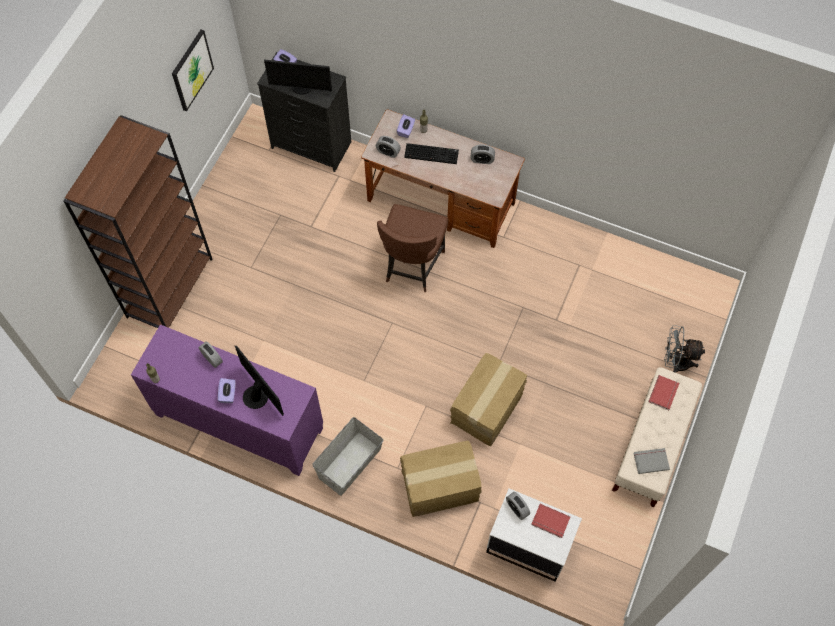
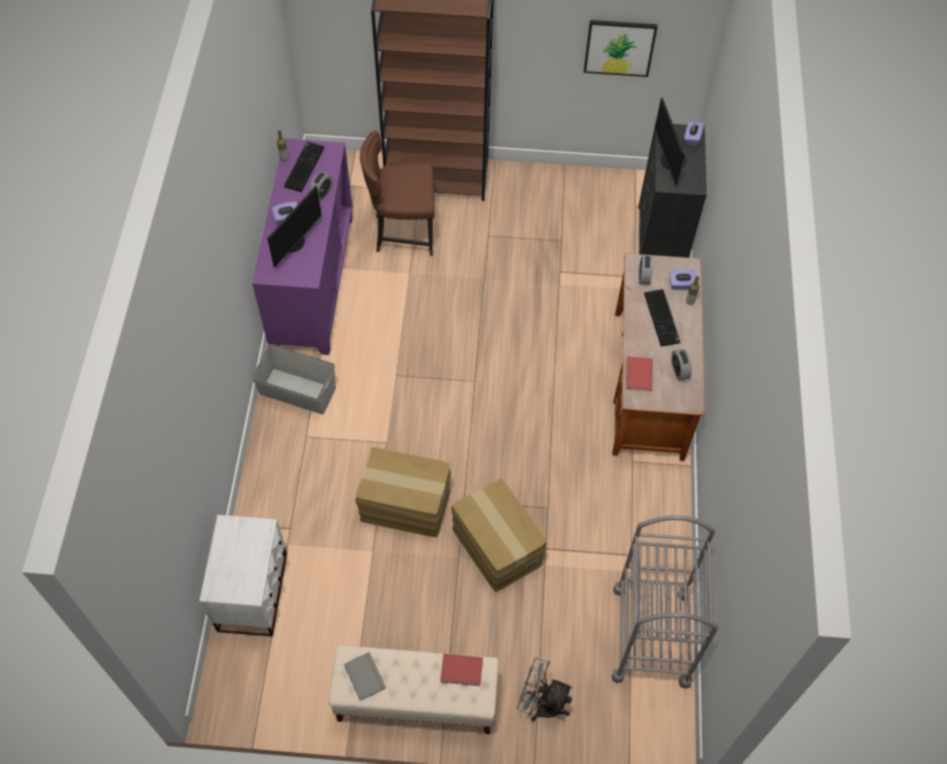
camera: 70 degrees right, 5 degrees down
(173, 365) = (303, 166): none -> keyboard
(412, 266) = (552, 380): brown chair -> brown chair (403, 233)
(440, 487) = (296, 483): cardboard box -> cardboard box (496, 546)
(517, 508) = (254, 534): alarm clock -> none
(550, 522) = (247, 573): red book -> red book (637, 374)
(644, 274) = (651, 635): none -> grey cart
(675, 362) = (541, 703): grey fan -> grey fan turned 60 degrees counterclockwise

